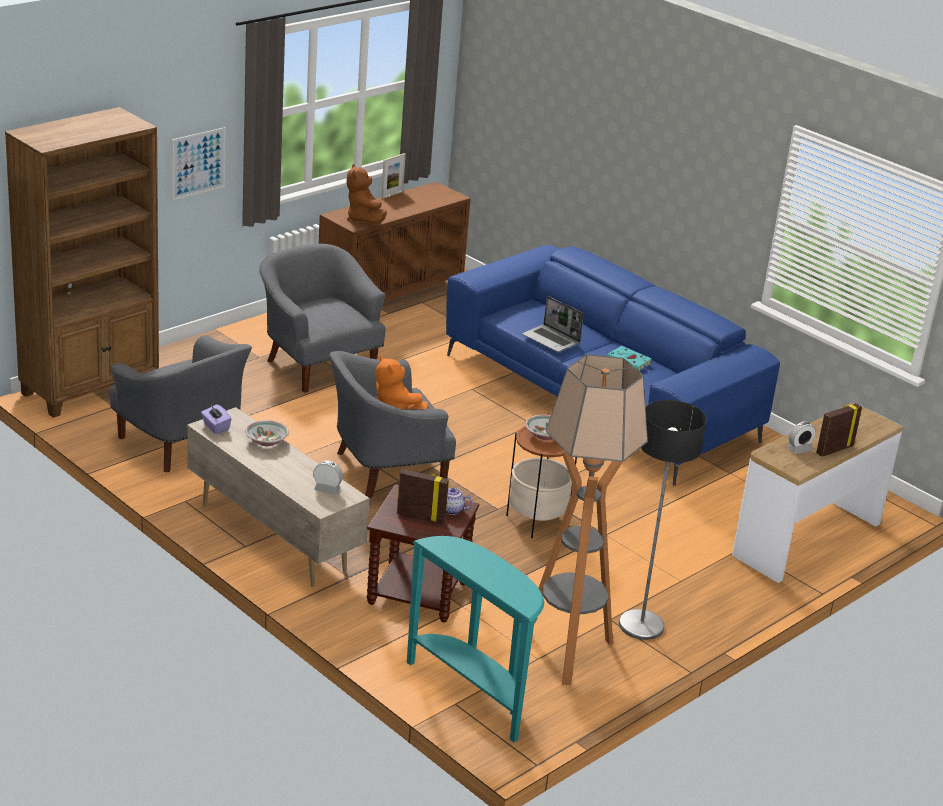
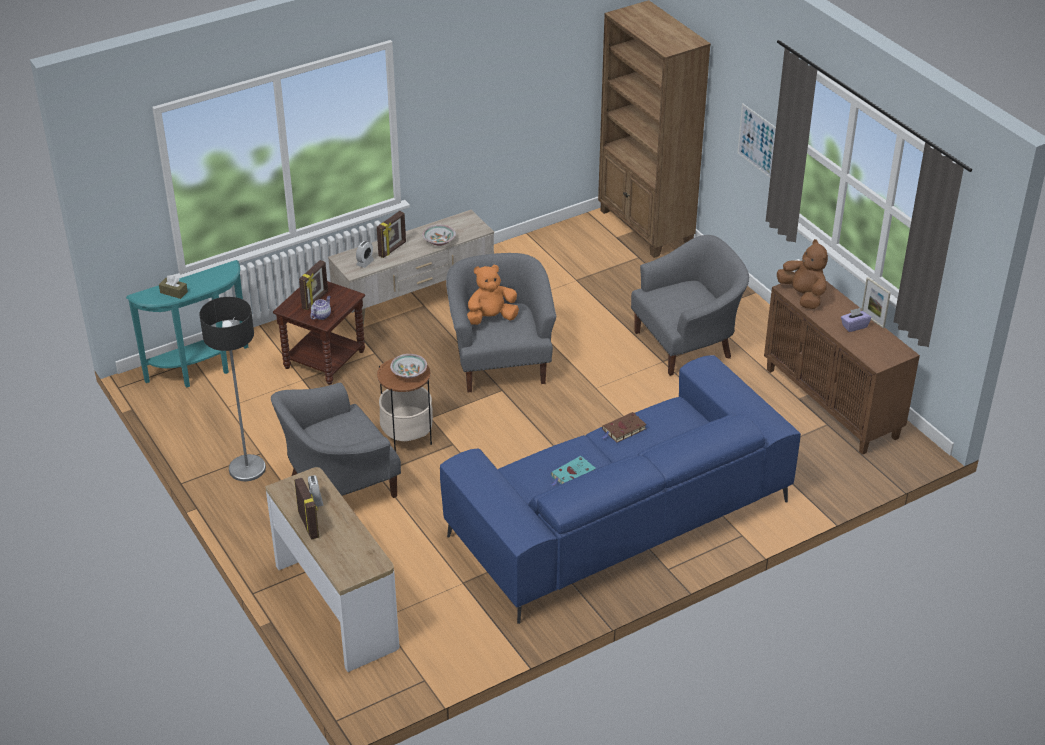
camera: 105 degrees right, 10 degrees up
(182, 444) = (554, 266): grey armchair -> grey armchair (338, 486)
(215, 427) = (464, 221): purple tissue box -> purple tissue box (854, 326)
(292, 472) = (392, 249): none -> picture frame
(364, 220) = (803, 296): brown plush toy -> brown plush toy turned 60 degrees clockwise
(507, 579) = (173, 292): none -> brown tissue box
(551, 340) = (623, 430): laptop -> brown book
(567, 652) = (229, 422): floor lamp -> none

